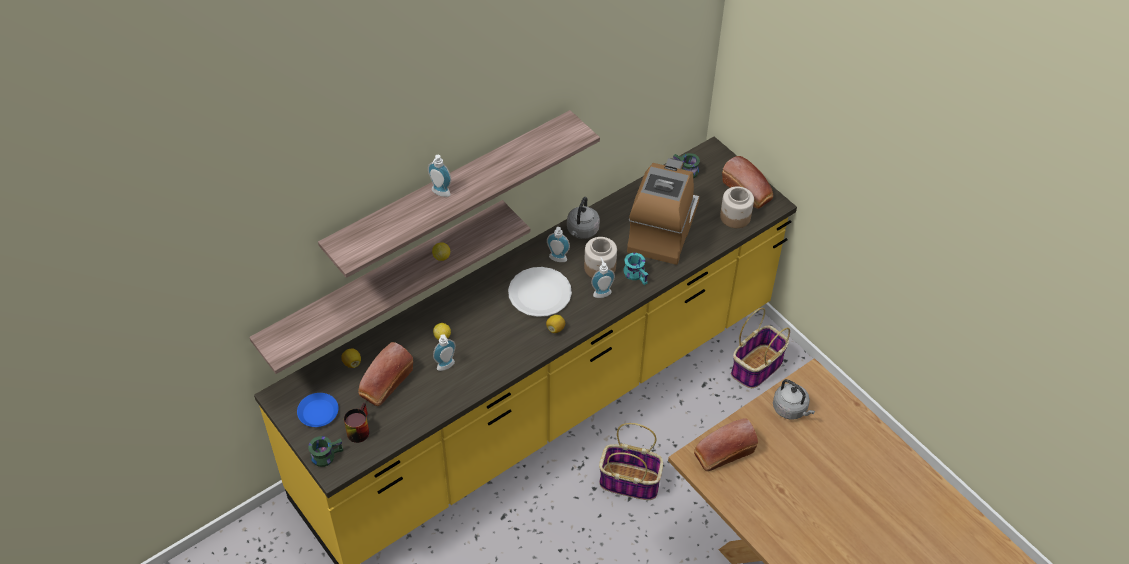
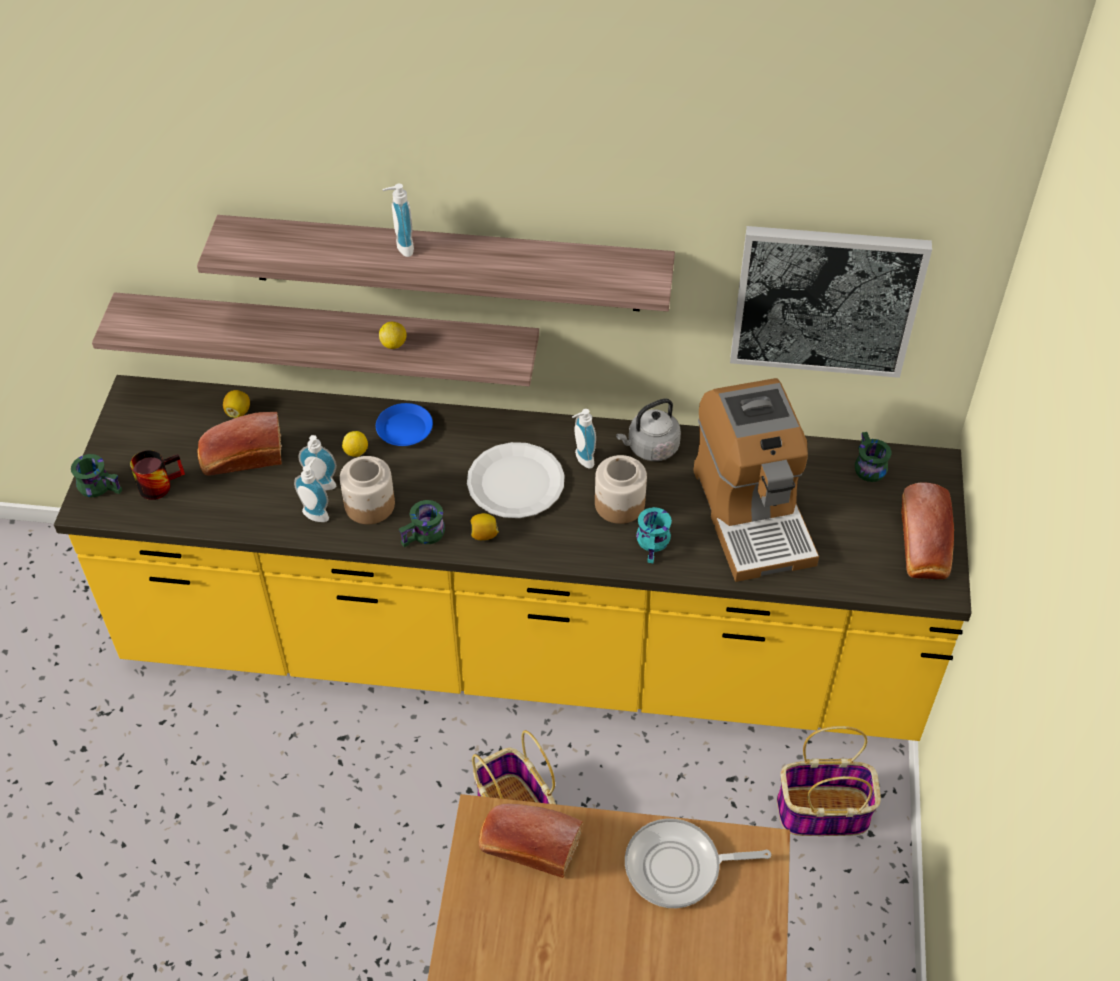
camera: 45 degrees right, 0 degrees up
(318, 412) = (147, 437): blue plate -> blue plate (405, 429)
(528, 350) = (425, 536): none -> green mug
(601, 292) = (586, 533): soap dispenser -> soap dispenser (317, 512)
(643, 93) = (826, 300): none -> picture
(662, 229) = (752, 514): coffee machine -> coffee machine turned 105 degrees clockwise
(735, 217) = (866, 566): jar -> jar (369, 505)
(791, 409) = (678, 867): grey kettle -> frying pan

